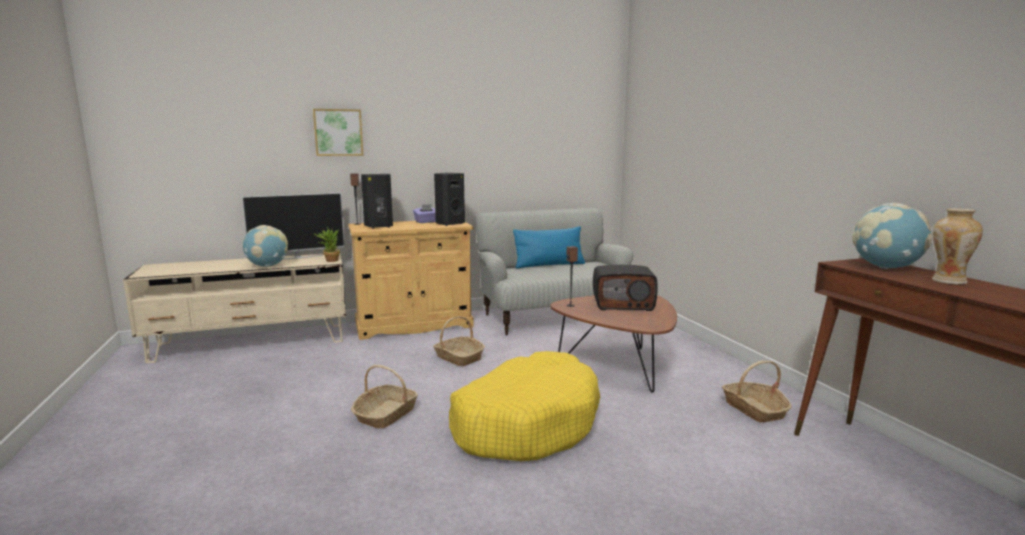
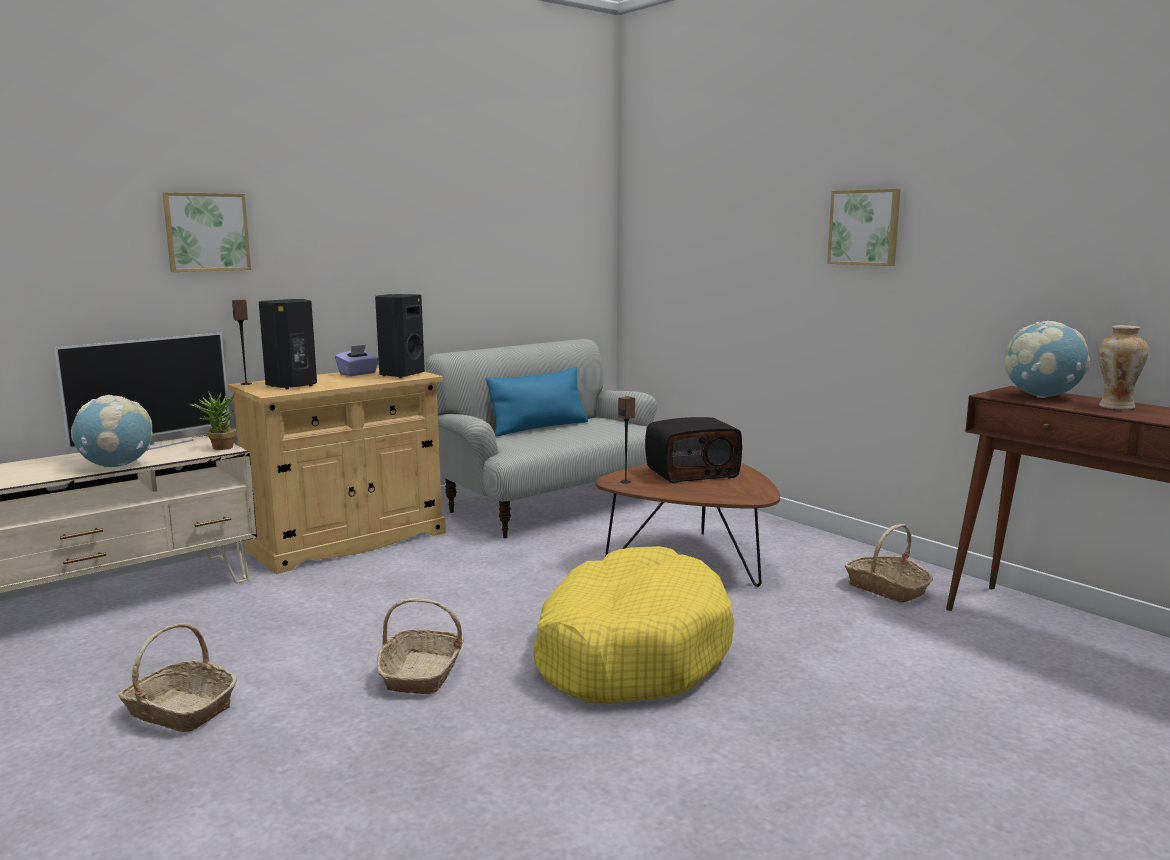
camera: 20 degrees left, 0 degrees up
(458, 358) = (461, 579): basket -> basket (180, 710)
(773, 127) = (865, 227): none -> picture

